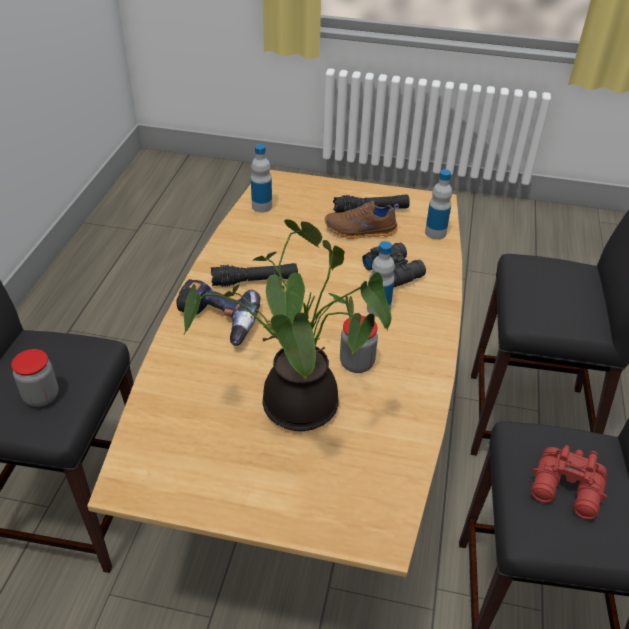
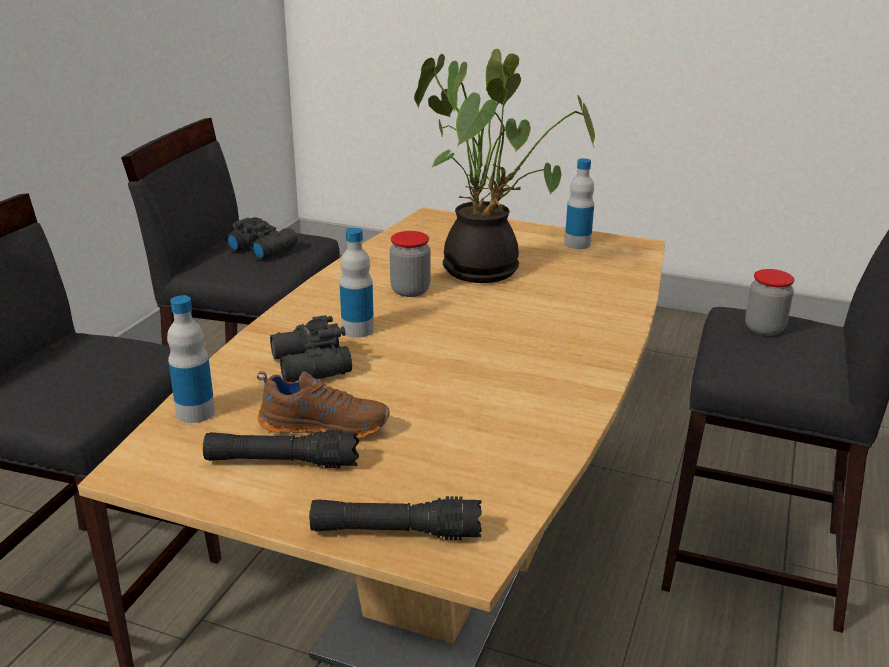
camera: 170 degrees left, 15 degrees down
(216, 322) = (573, 332): power drill -> none
(255, 281) = (521, 370): black flashlight -> black flashlight (395, 532)
(262, 206) = (500, 489): bottle -> bottle (577, 244)
(567, 491) = (262, 248): red binoculars -> black binoculars

